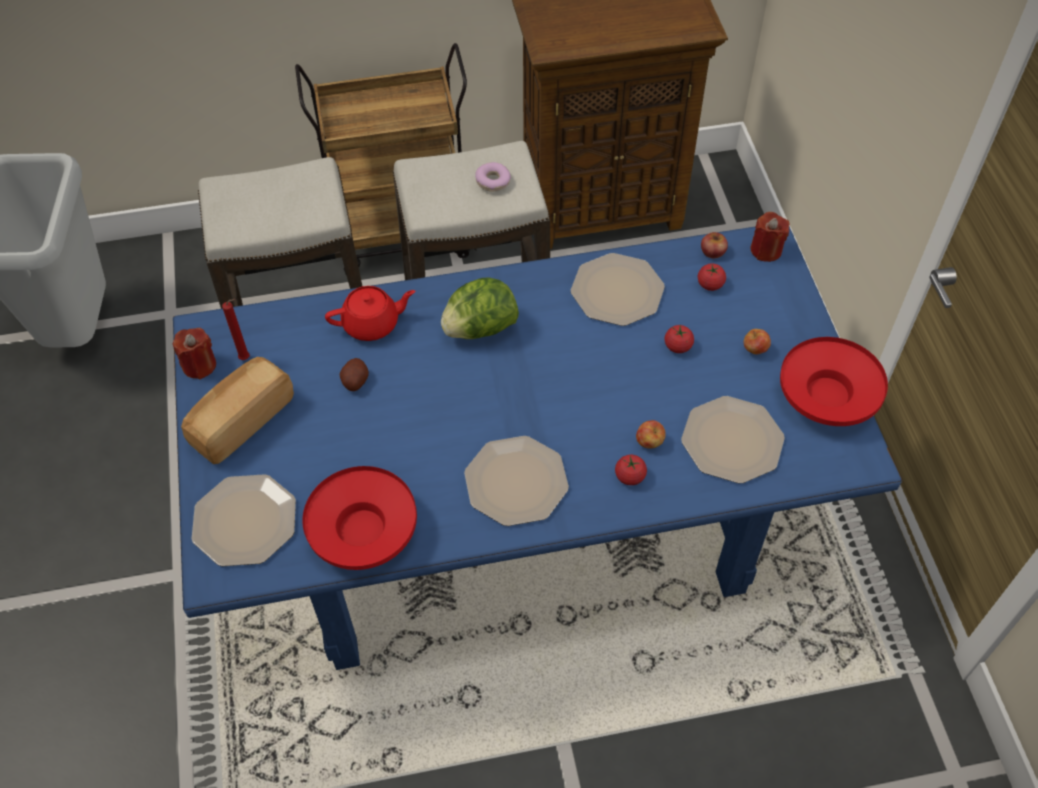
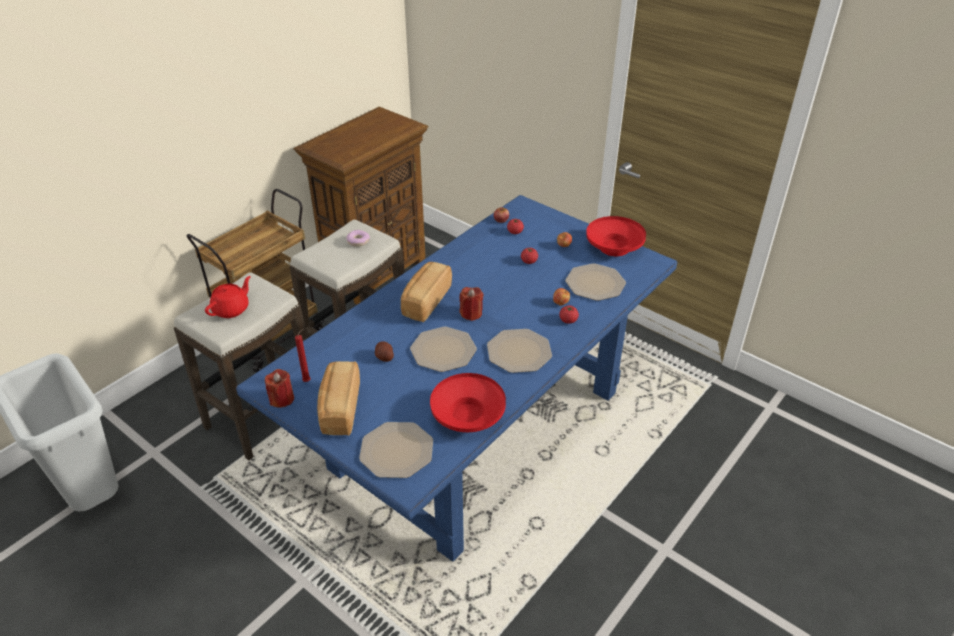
camera: 40 degrees left, 15 degrees down
(372, 324) = (364, 329): red teapot -> red teapot (232, 309)
(480, 328) = (425, 302): lettuce -> bread
(618, 290) = (475, 254): plate -> plate (443, 350)
(766, 250) = (524, 208): red candle -> red candle (471, 313)

